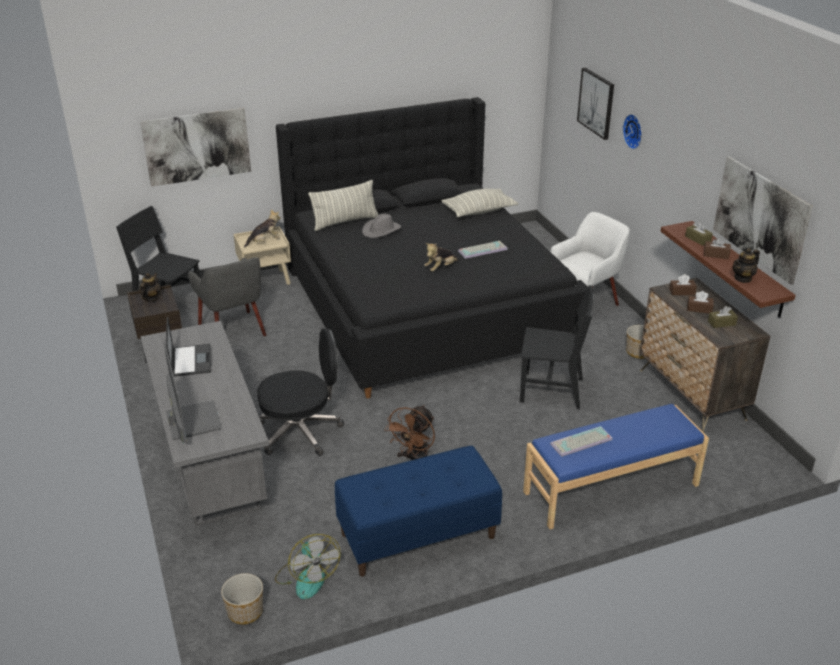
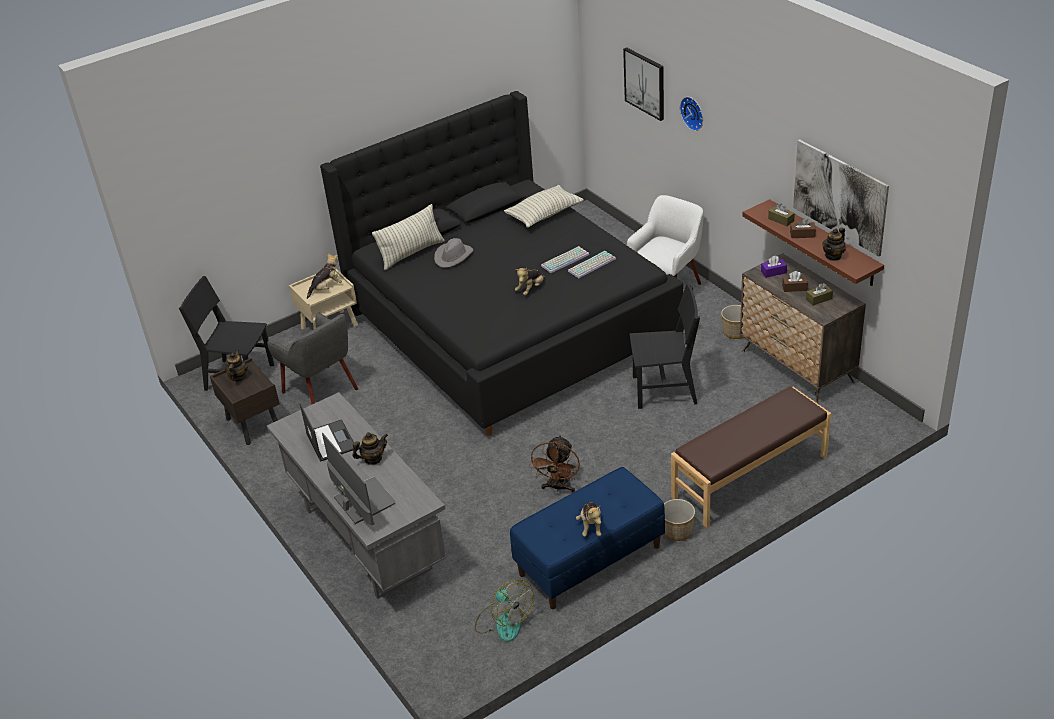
camera: 10 degrees left, 5 degrees up
(197, 146) = (242, 204): picture -> none
(221, 384) = (373, 459): none -> teapot
(245, 612) = (461, 665): planter -> planter (677, 531)
(301, 431) = (438, 484): black office chair -> none
(417, 496) = (591, 526): none -> plush toy
(581, 443) = (720, 443): keyboard -> keyboard (592, 265)
(611, 489) = (750, 477): blue bench -> brown bench
(682, 292) = (773, 272): brown tissue box -> purple tissue box

